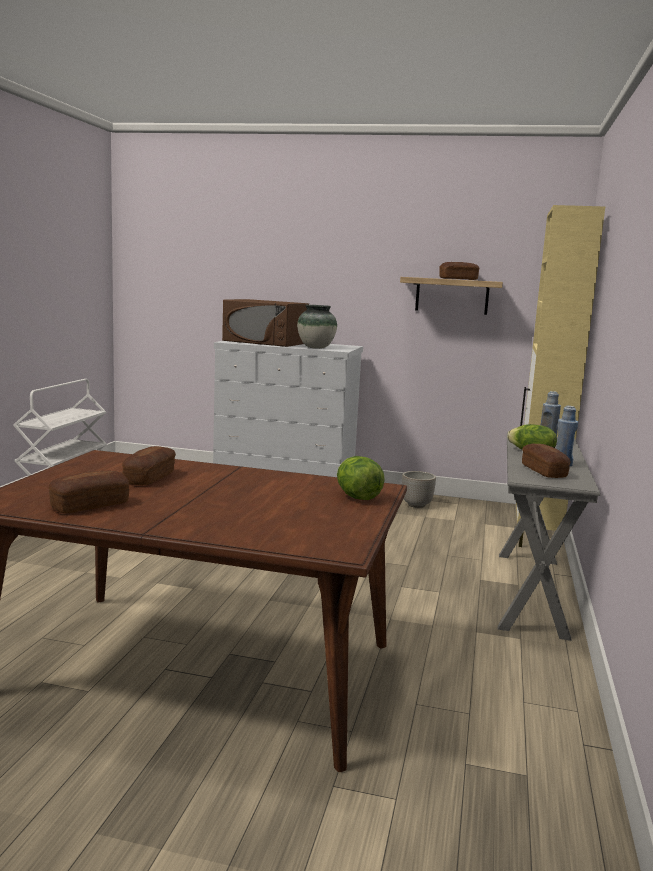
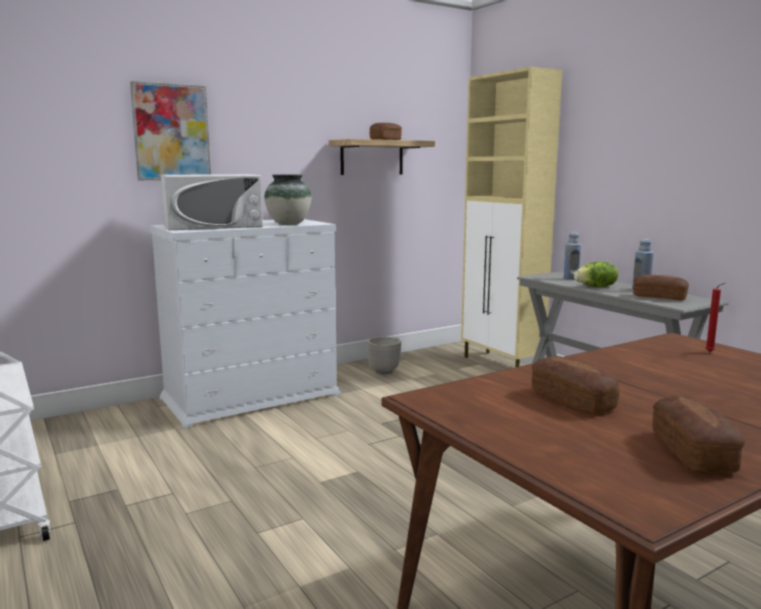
camera: 45 degrees left, 0 degrees up
(265, 342) = (213, 226): brown microwave -> white microwave
(266, 267) = (171, 132): none -> picture
(357, 497) = (711, 352): lettuce -> red candle

